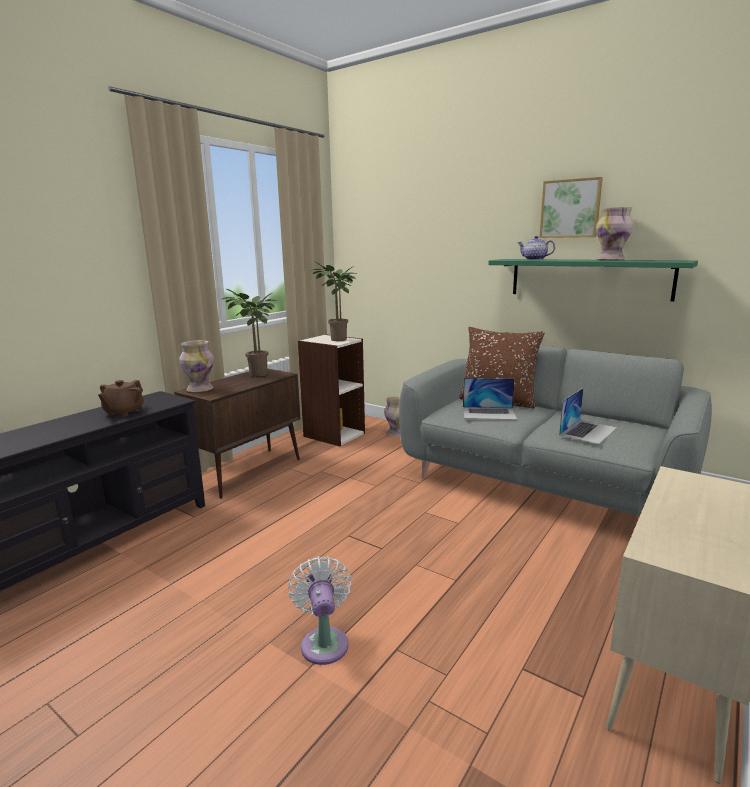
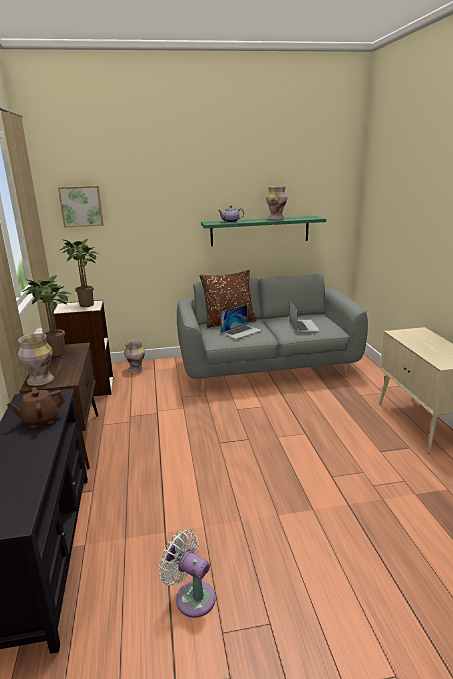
camera: 45 degrees left, 5 degrees up
(123, 412) = (40, 420): brown teapot -> brown teapot turned 90 degrees clockwise
(324, 641) = (300, 495): white fan -> white fan (192, 596)
(570, 209) = (244, 186): picture -> picture (81, 206)

